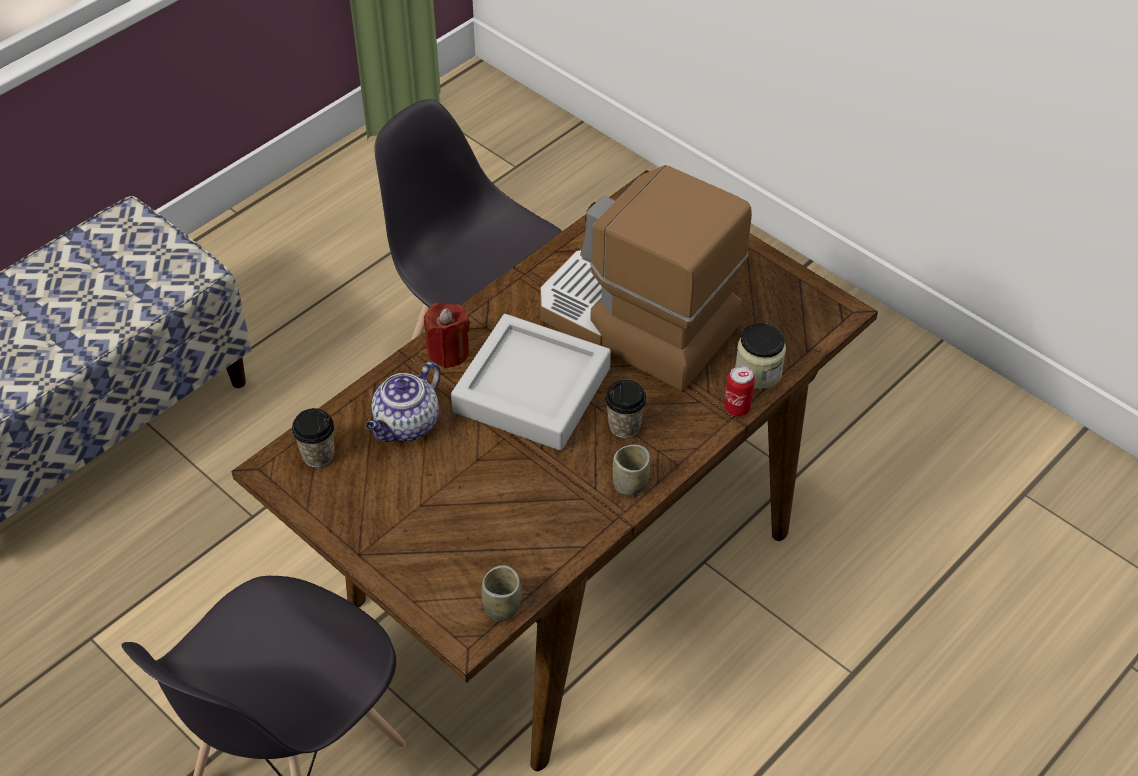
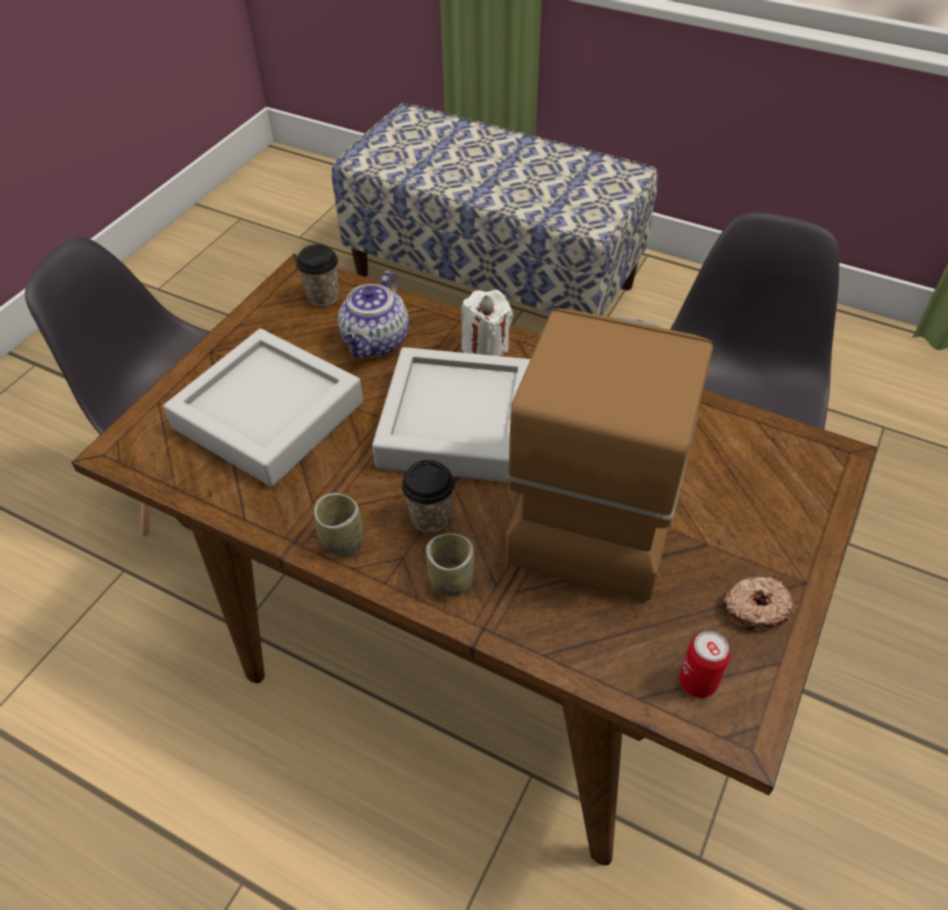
camera: 75 degrees right, 0 degrees up
(406, 426) = (376, 343): teapot -> teapot turned 90 degrees counterclockwise
(448, 352) = (485, 347): red candle -> white candle
(468, 516) = (268, 415): none -> grey tray
(502, 607) = (154, 469): cup -> cup (451, 581)
(737, 408) = (499, 629): can -> can (697, 682)
(758, 276) = (755, 608): none -> donut
(758, 372) = (573, 642): jar -> none

